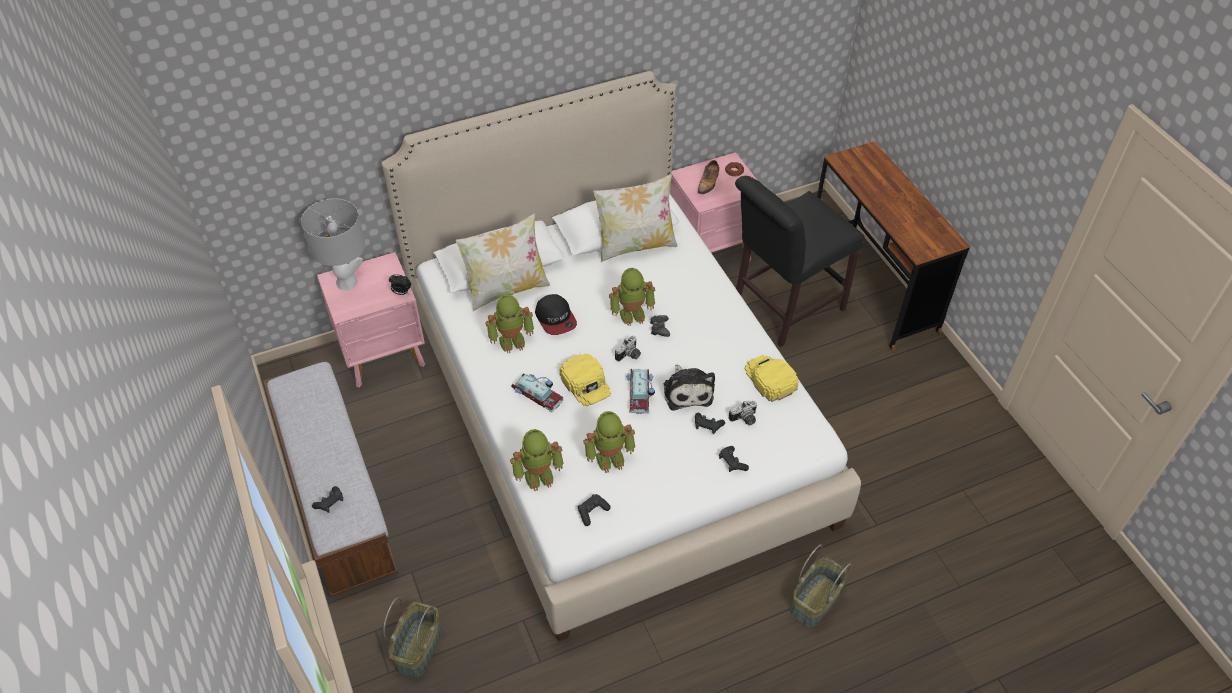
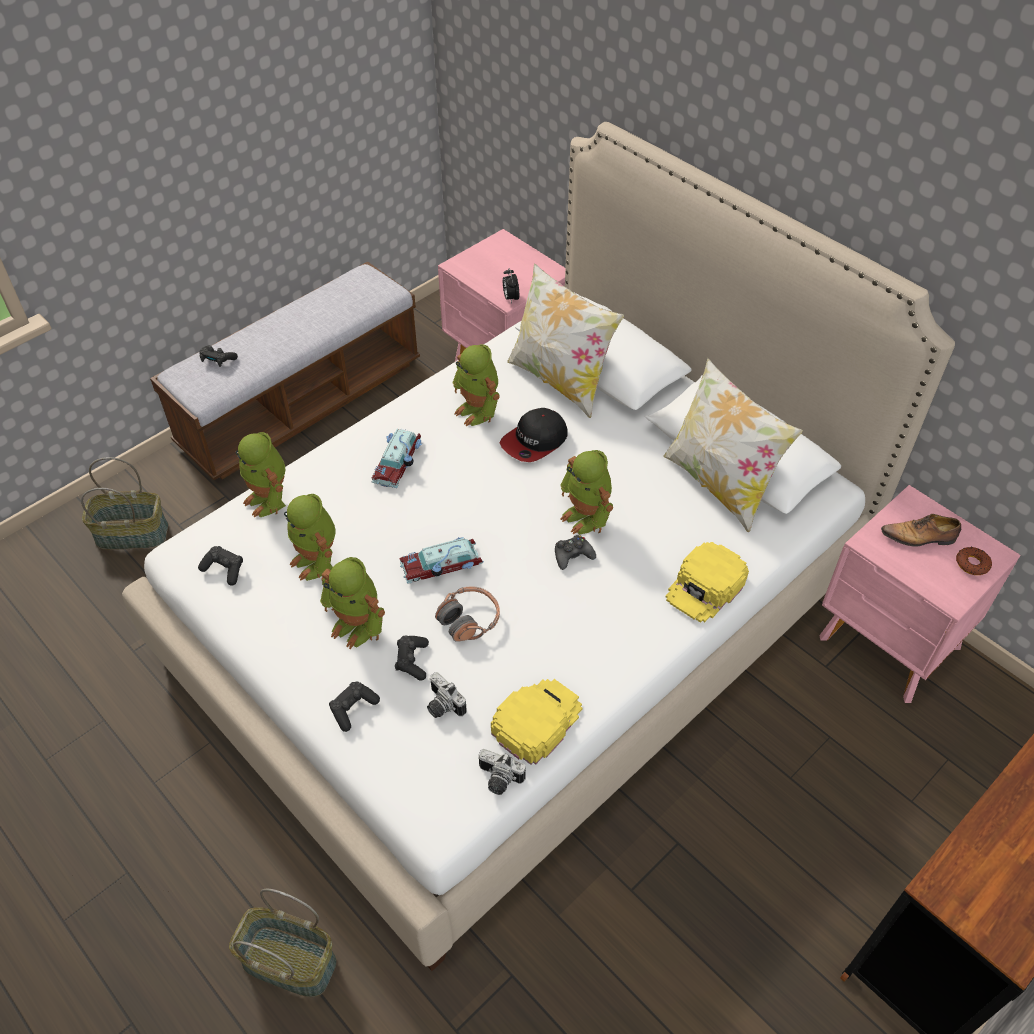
camera: 70 degrees right, 0 degrees up
(347, 282) = (504, 253): grey table lamp -> none
(586, 383) = (435, 502): yellow cap -> yellow cap (706, 587)
(629, 355) = (504, 535): camera -> camera (498, 780)
(669, 447) = (358, 625): none -> toy robot
(687, 391) = (469, 620): plush toy -> headphones
(783, 308) = (834, 775): black chair -> none

